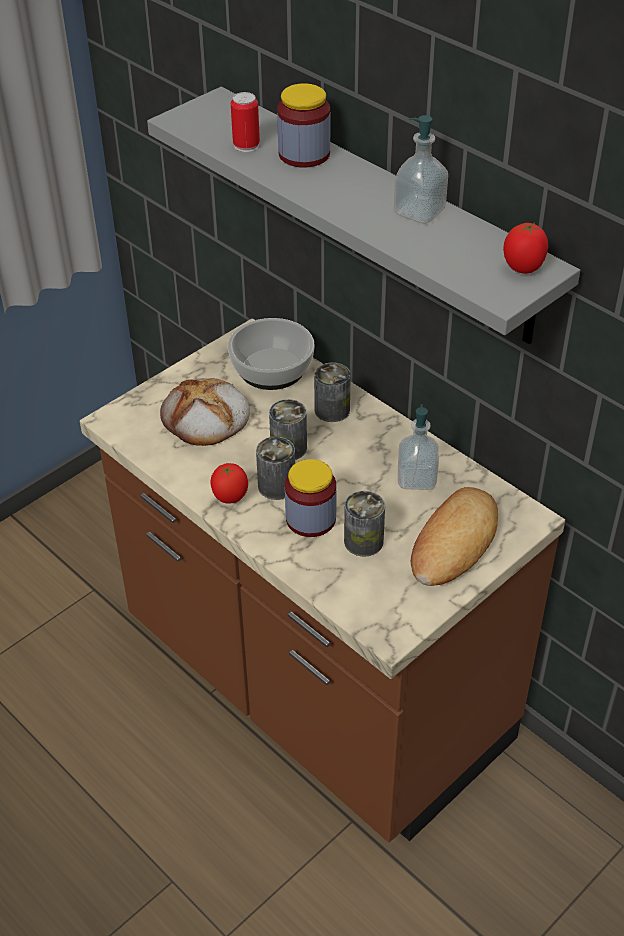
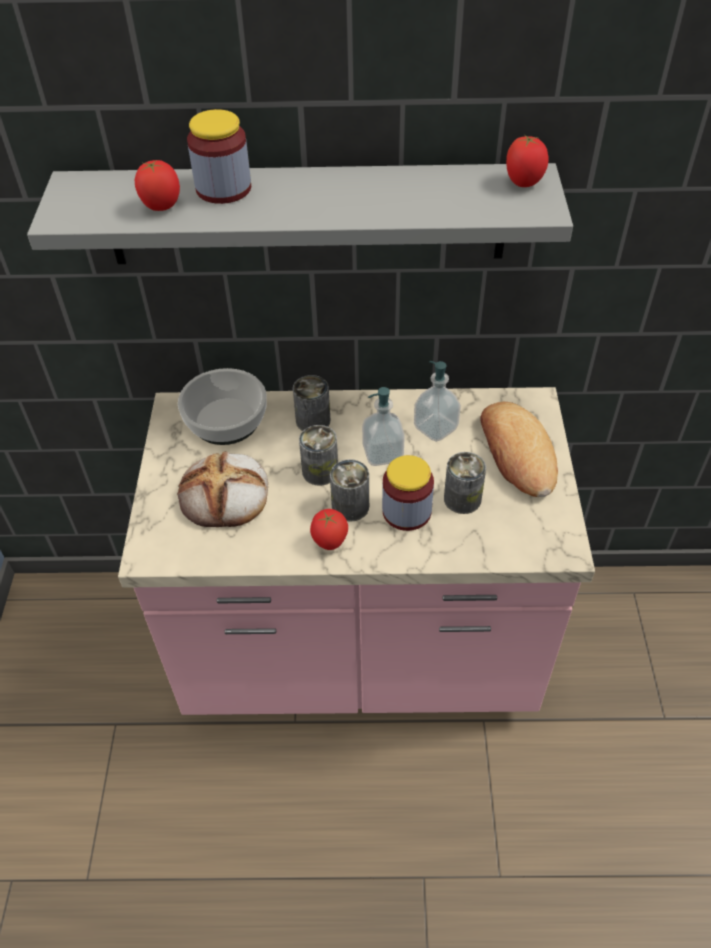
camera: 45 degrees left, 5 degrees up
(246, 146) = (161, 207): can -> tomato
(314, 687) = (360, 654): brown counter -> pink counter
(419, 212) = (387, 184): soap dispenser -> soap dispenser (383, 453)

